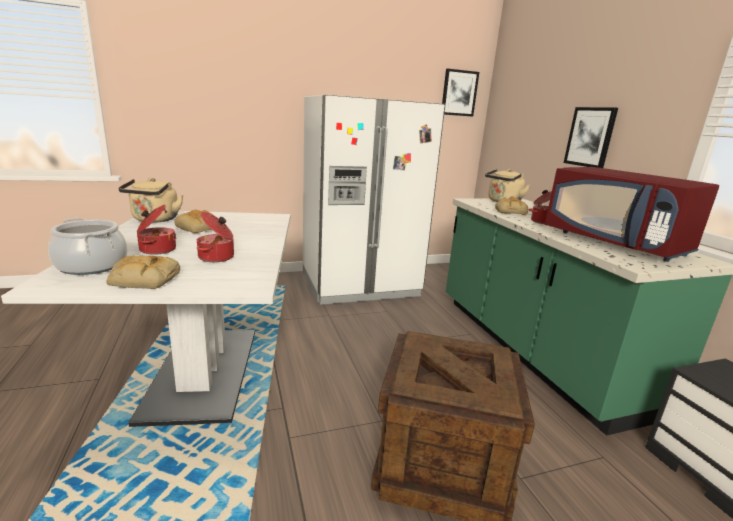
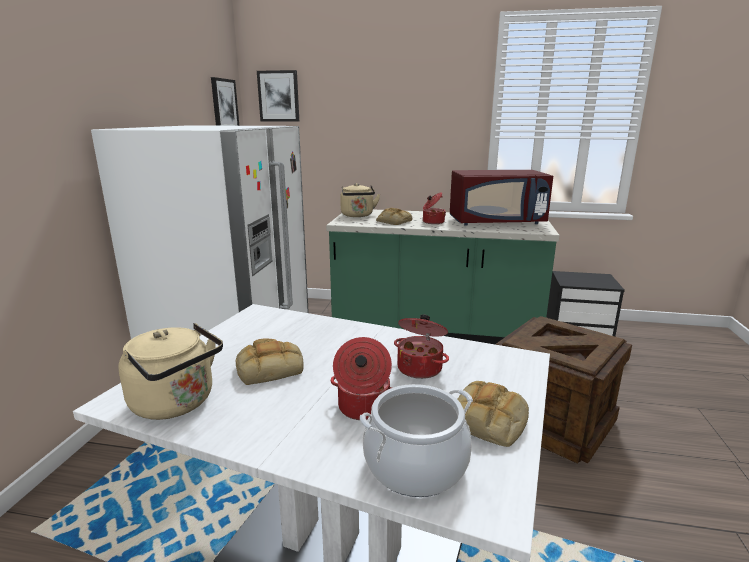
camera: 60 degrees left, 0 degrees up
(590, 137) = (397, 144): picture -> picture (278, 96)

